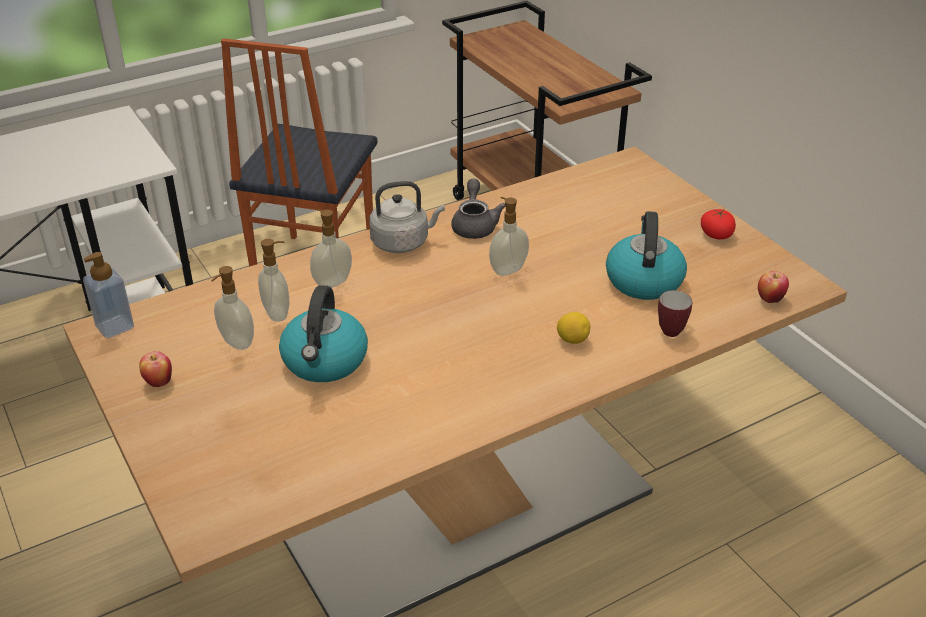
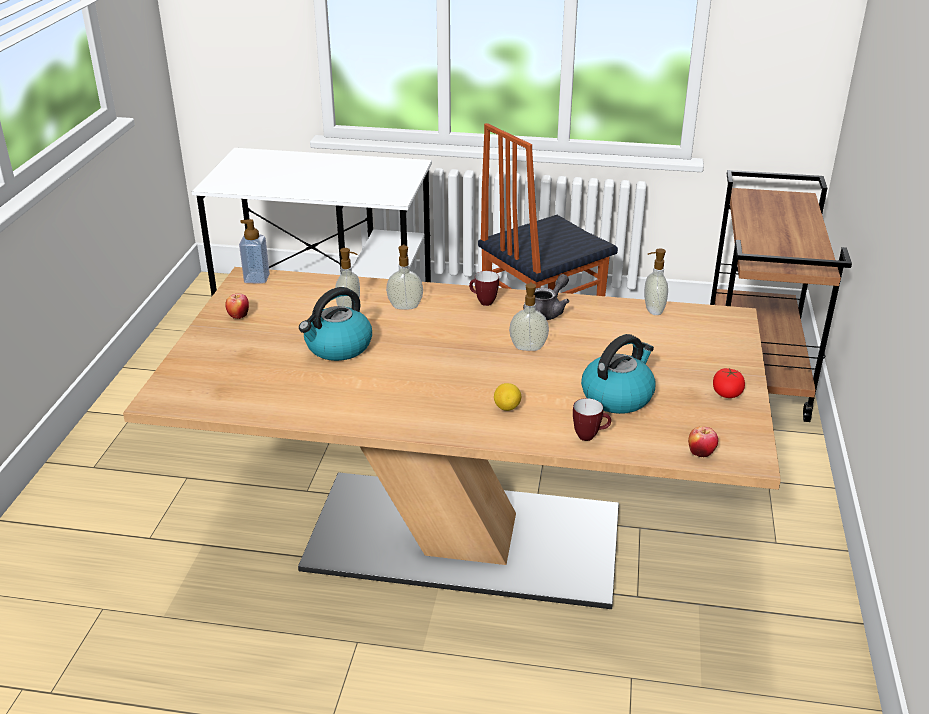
camera: 40 degrees right, 5 degrees down
(236, 343) = (305, 315): soap dispenser -> soap dispenser (652, 310)
(403, 242) = (483, 302): grey kettle -> mug

